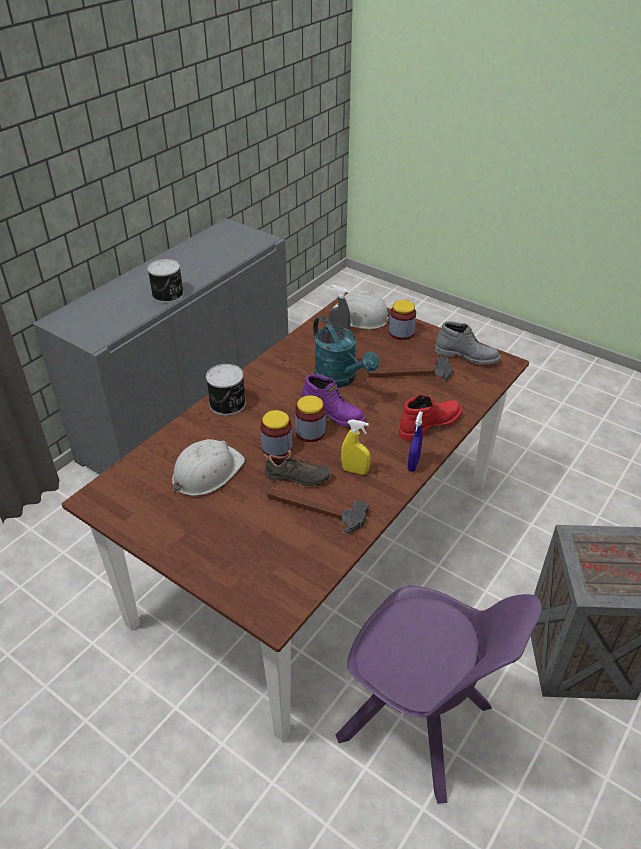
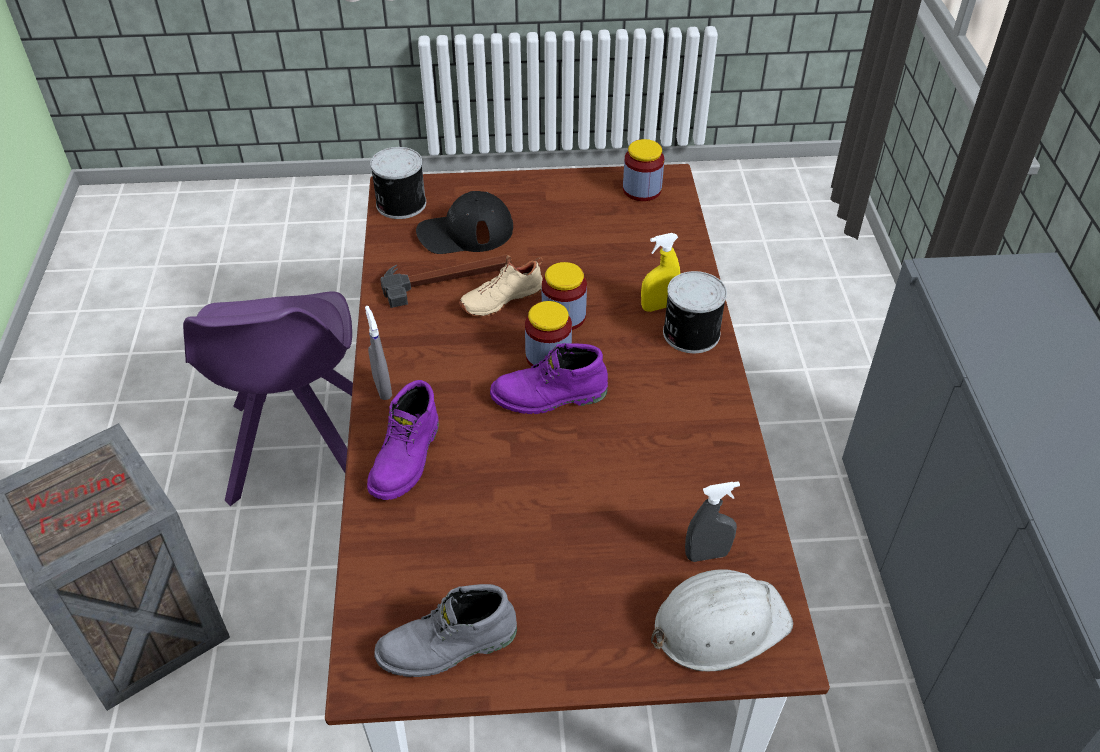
camera: 140 degrees right, 5 degrees up
(168, 295) = (1010, 402): can -> can (399, 203)
(206, 472) = (601, 252): white hard hat -> none
(267, 539) = (465, 232): none -> black cap
(297, 478) = (501, 298): black shoe -> beige shoe
(340, 379) = (600, 460): turquoise watering can -> none
(355, 470) = (446, 341): yellow spray bottle -> yellow spray bottle (658, 306)
(401, 333) = (609, 631): jar -> jar (642, 190)
(409, 375) = (508, 535): hammer -> none
(413, 464) = (382, 388): blue spray bottle -> grey spray bottle
(419, 725) = (298, 449): purple chair -> purple chair turned 90 degrees counterclockwise
(429, 424) = (407, 459): red boot -> purple boot

